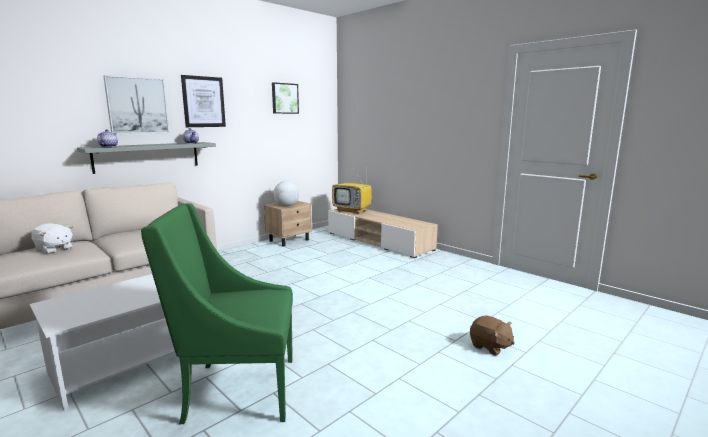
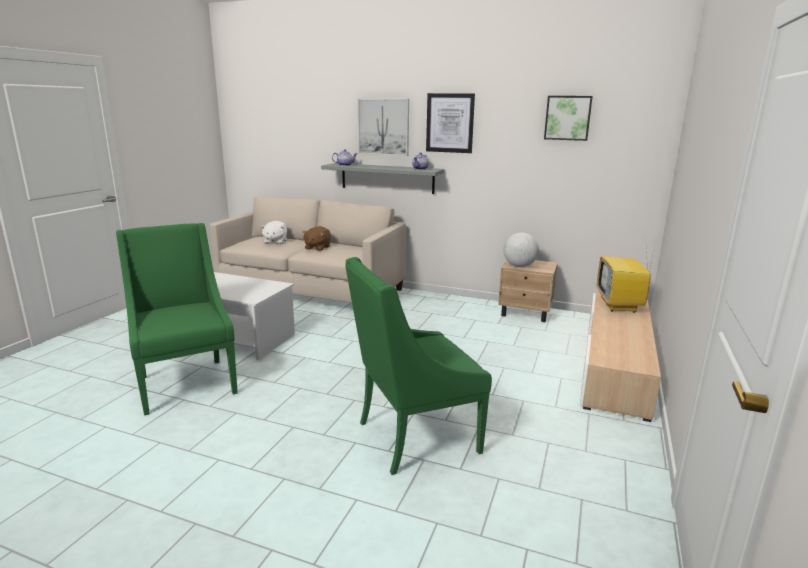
camera: 65 degrees right, 5 degrees up
(414, 302) = (413, 437): none -> green armchair
(490, 346) = (315, 523): brown plush toy -> brown plush toy (317, 248)

